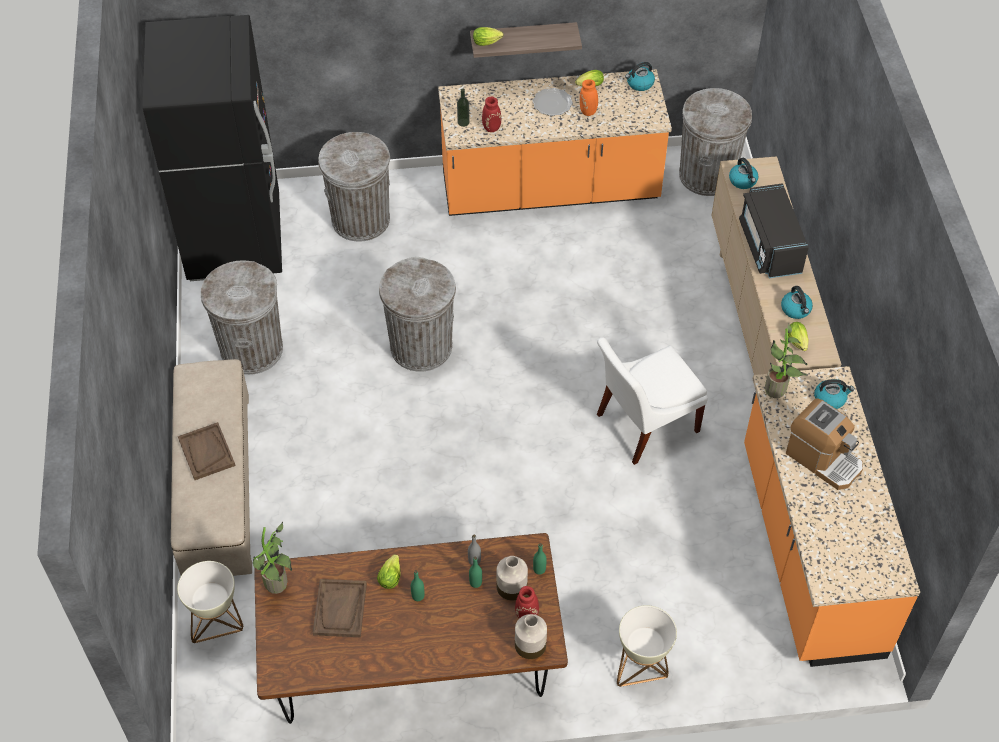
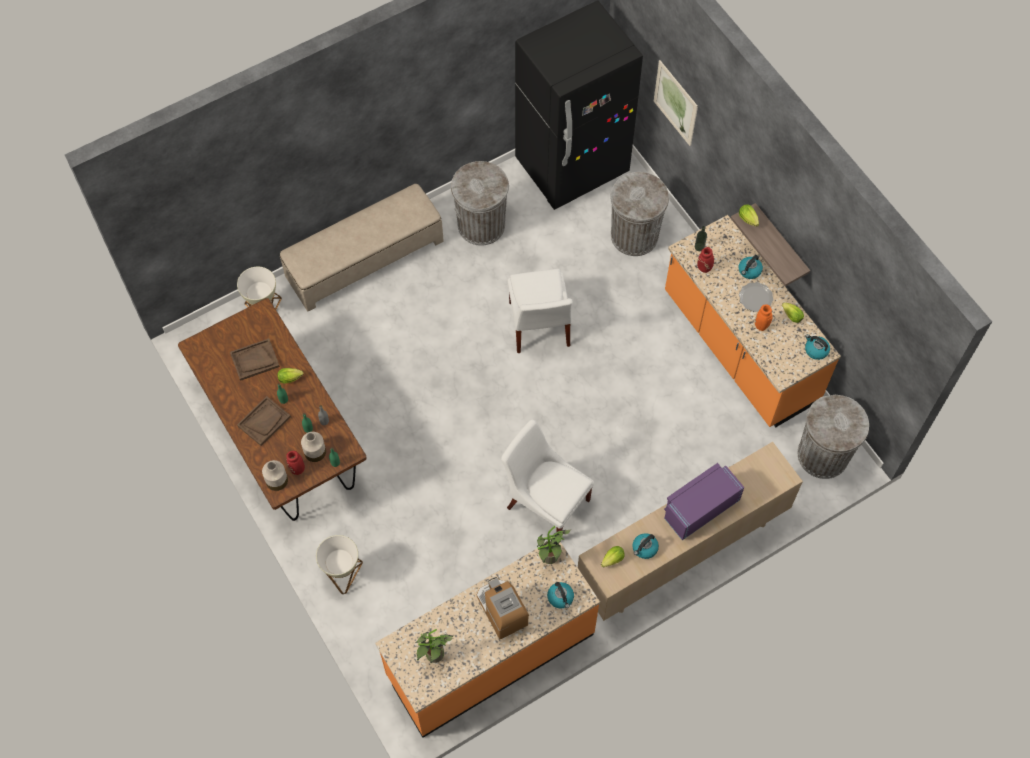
camera: 65 degrees right, 10 degrees up
(206, 452) = (356, 235): brown tray -> brown tray (264, 421)
(279, 586) = (256, 319): potted plant -> potted plant (434, 657)
(303, 41) = (675, 103): none -> picture
(421, 347) = (539, 327): grey trash can -> white chair
(743, 181) = (759, 465): kettle -> kettle (749, 271)
(769, 246) = (700, 508): black microwave -> purple microwave
(823, 459) = (502, 610): coffee machine -> coffee machine turned 135 degrees clockwise

